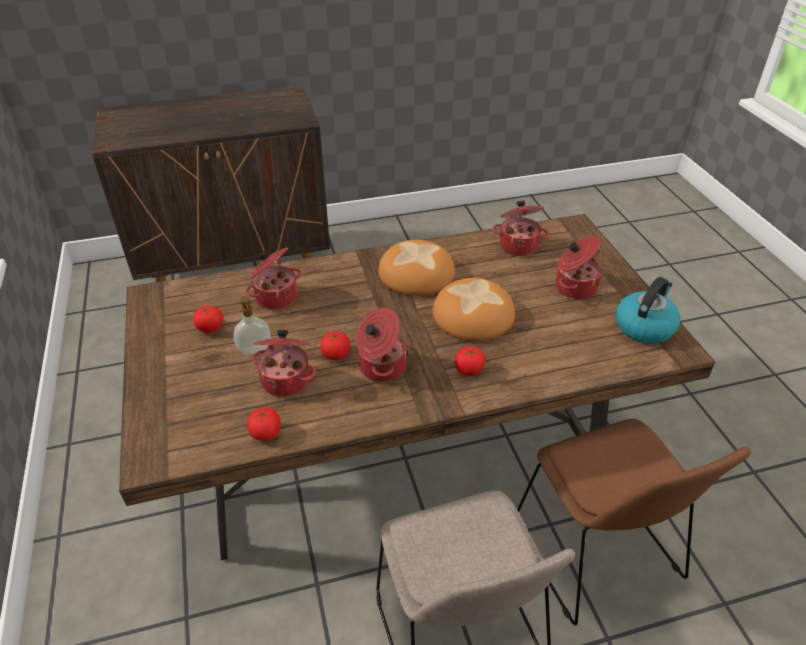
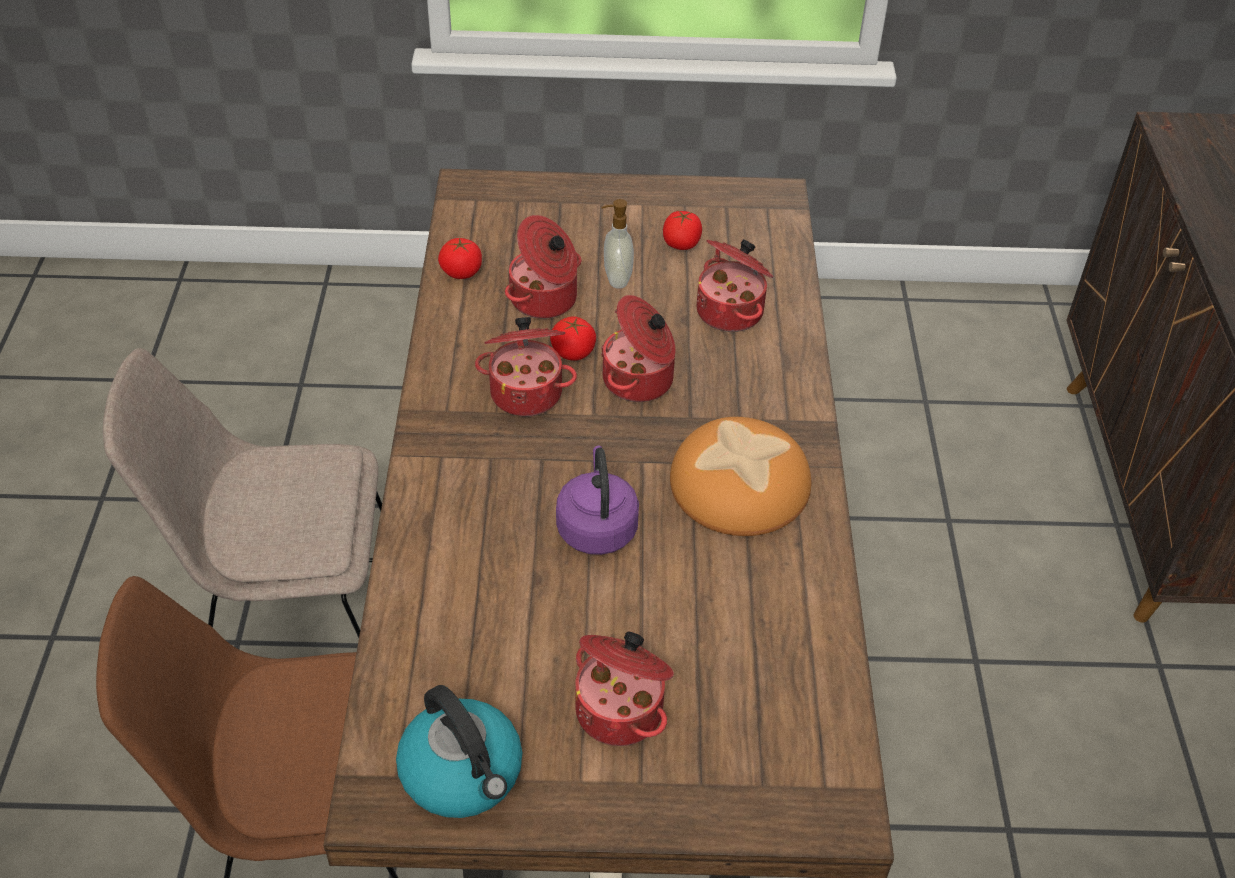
camera: 105 degrees right, 5 degrees up
(469, 370) = (474, 485): tomato -> none
(472, 316) = (596, 527): bread -> purple kettle
(518, 245) = (790, 669): cooking pot -> cooking pot (640, 380)

